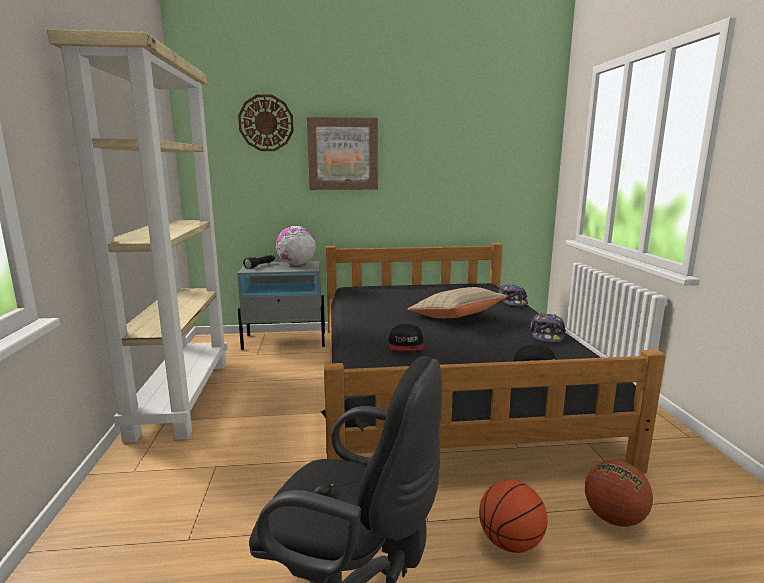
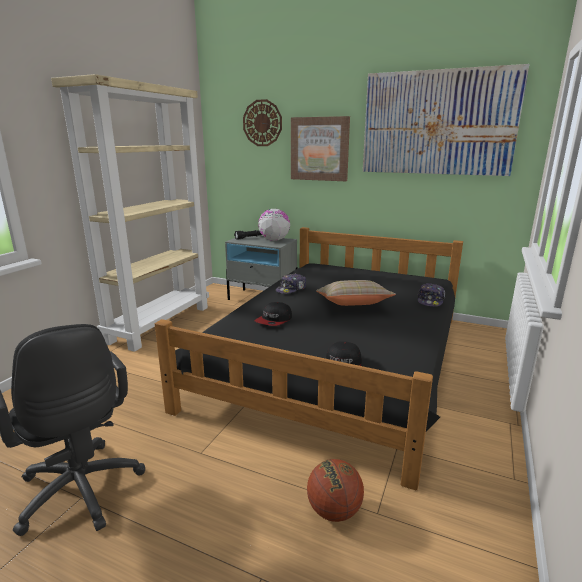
camera: 30 degrees right, 5 degrees up
(468, 127) = (437, 123): none -> picture
(510, 542) = (234, 490): basketball -> none
(547, 335) = (406, 338): cap -> cap (291, 289)

